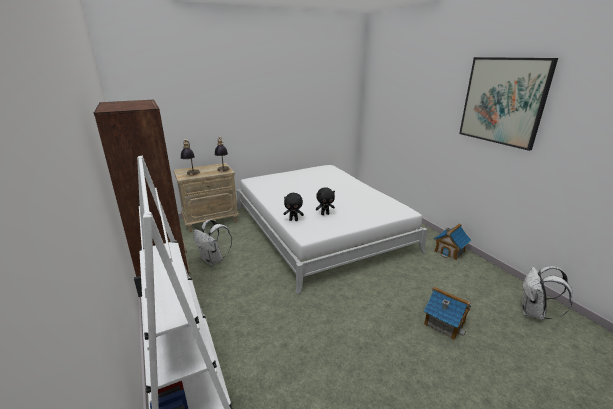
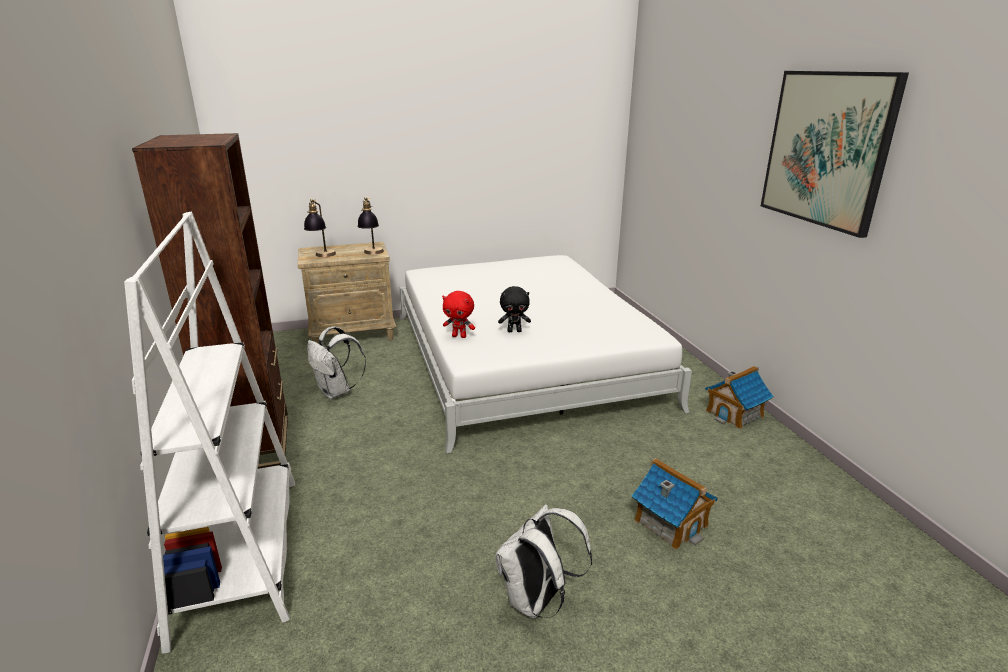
camera: 10 degrees right, 0 degrees up
(293, 220) = (459, 336): black plush toy -> red plush toy
(534, 313) = (842, 527): white backpack -> white backpack (537, 601)

